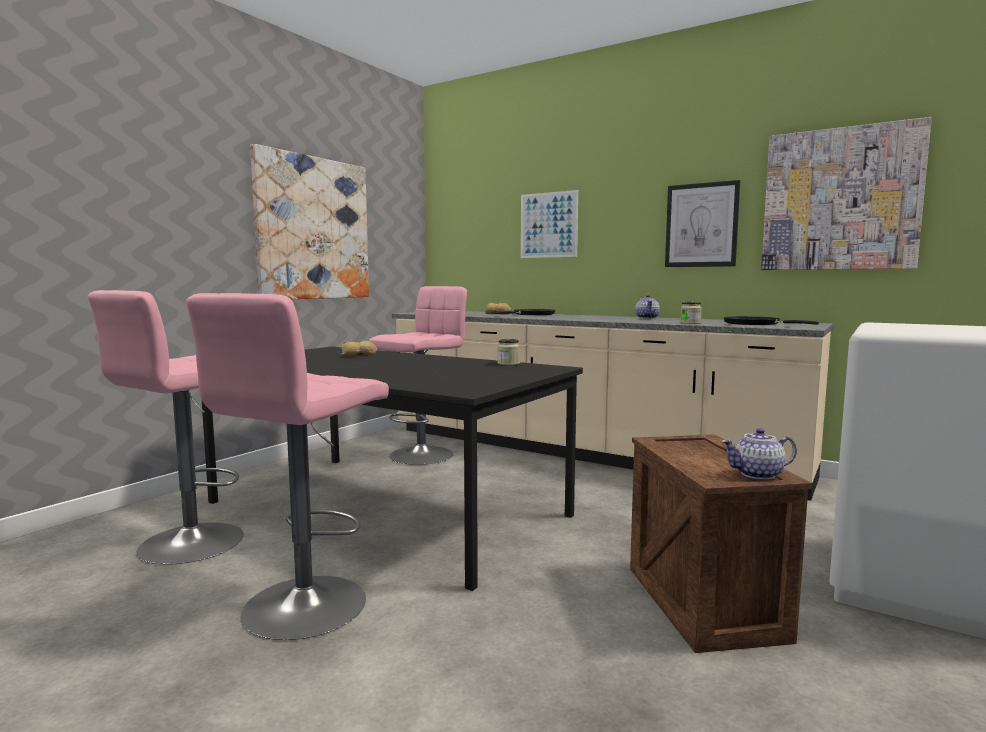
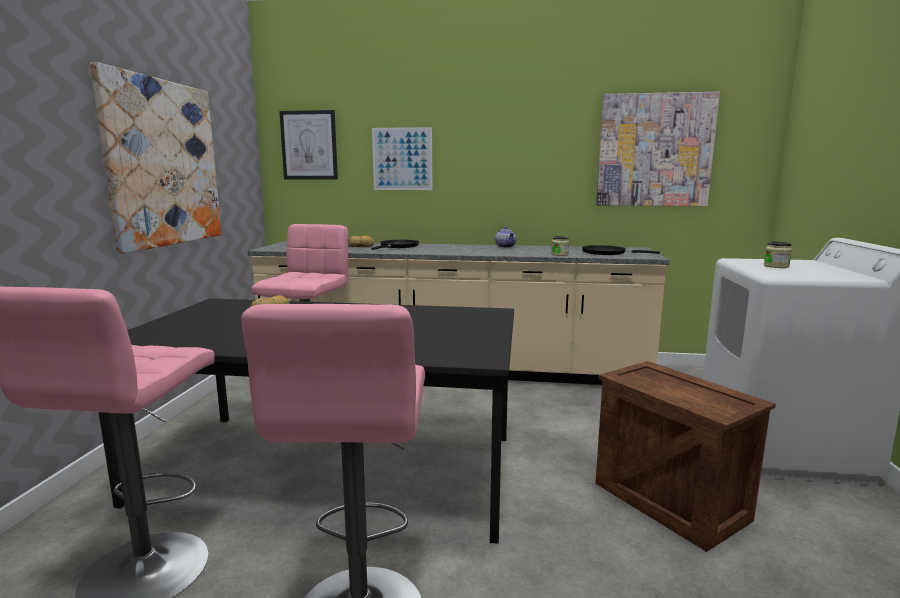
camera: 25 degrees left, 5 degrees up
(508, 363) = (444, 310): jar -> jar (776, 266)
(701, 225) = (546, 166): picture -> picture (309, 145)
(758, 474) = (735, 401): teapot -> none

